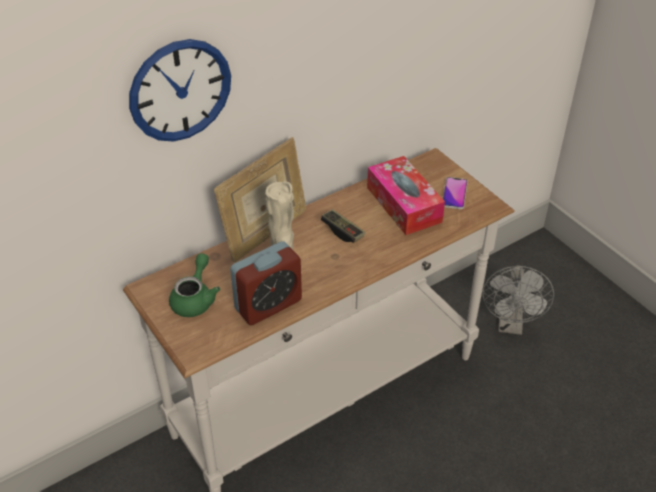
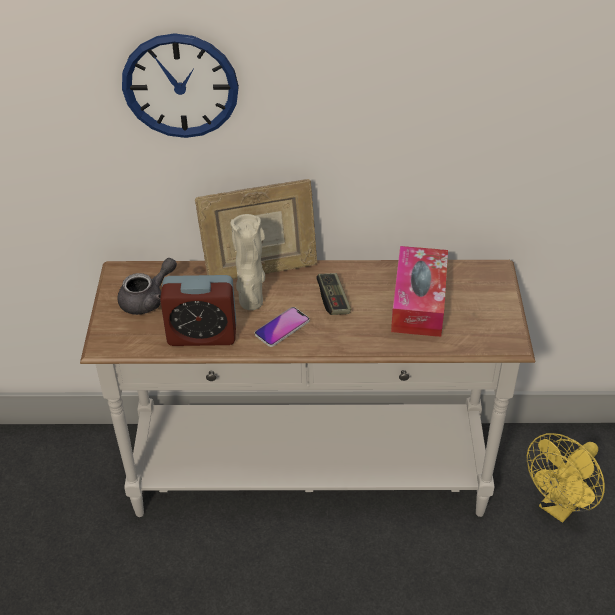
camera: 35 degrees right, 0 degrees up
(195, 299) = (148, 299): green teapot -> grey teapot
(454, 194) = (483, 314): phone -> phone (282, 328)
(510, 325) = (559, 506): grey fan -> yellow fan

